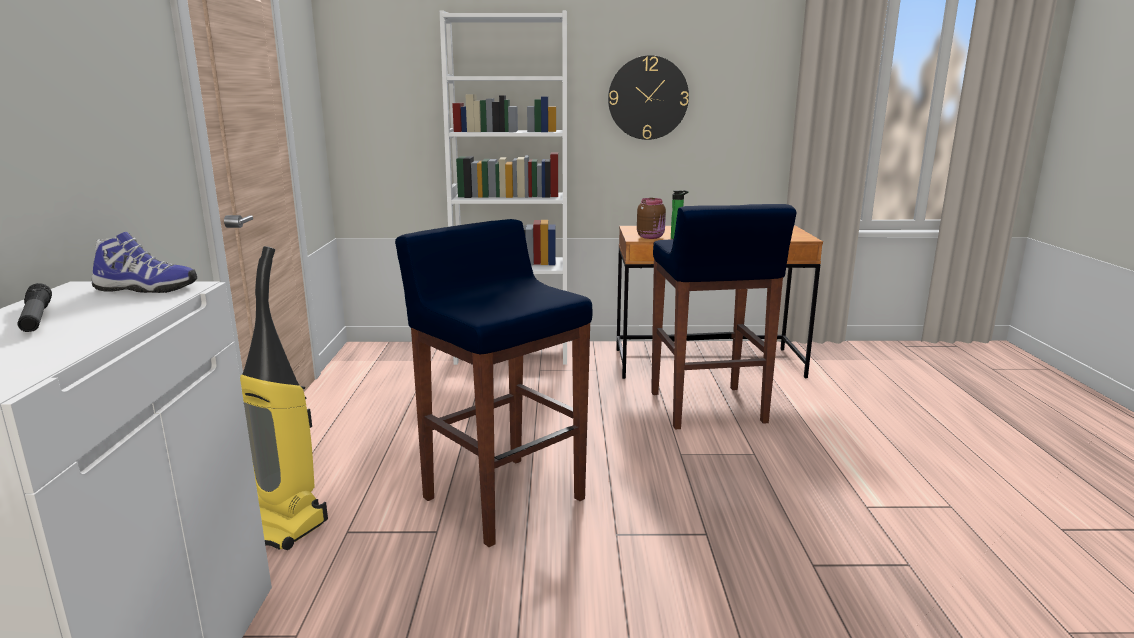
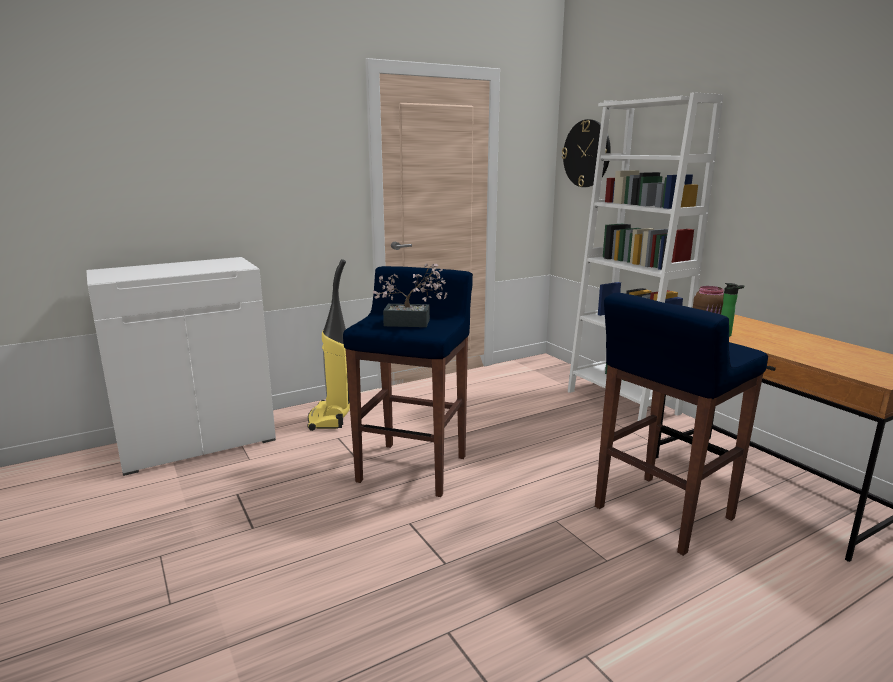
camera: 60 degrees right, 0 degrees up
(36, 318) = (184, 265): flashlight -> none
(145, 289) = (235, 264): shoe -> none
(513, 295) = (413, 323): none -> potted plant
(648, 98) = (795, 180): wall clock -> wall clock (586, 153)

